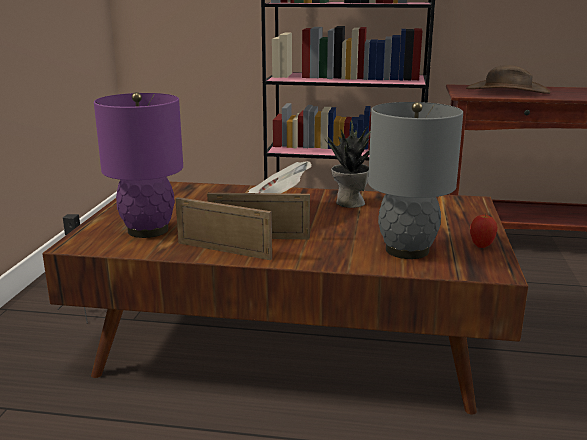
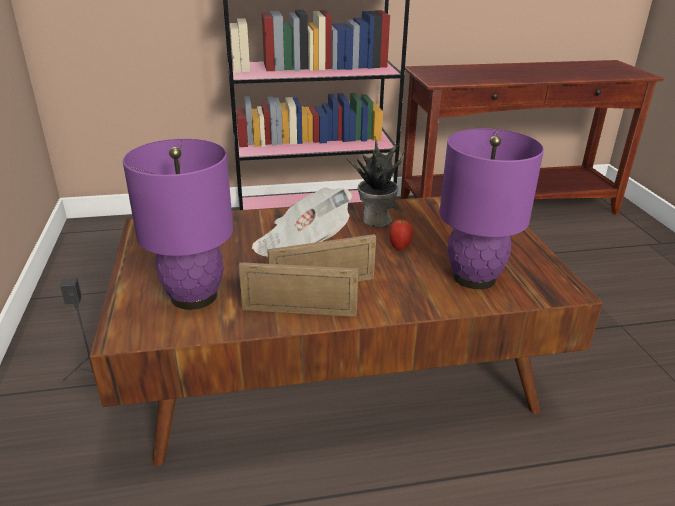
camera: 20 degrees left, 10 degrees up
(406, 250) = (473, 277): grey table lamp -> purple table lamp
(481, 246) = (532, 259): apple -> apple (399, 248)
(507, 91) = (468, 73): brown hat -> none

